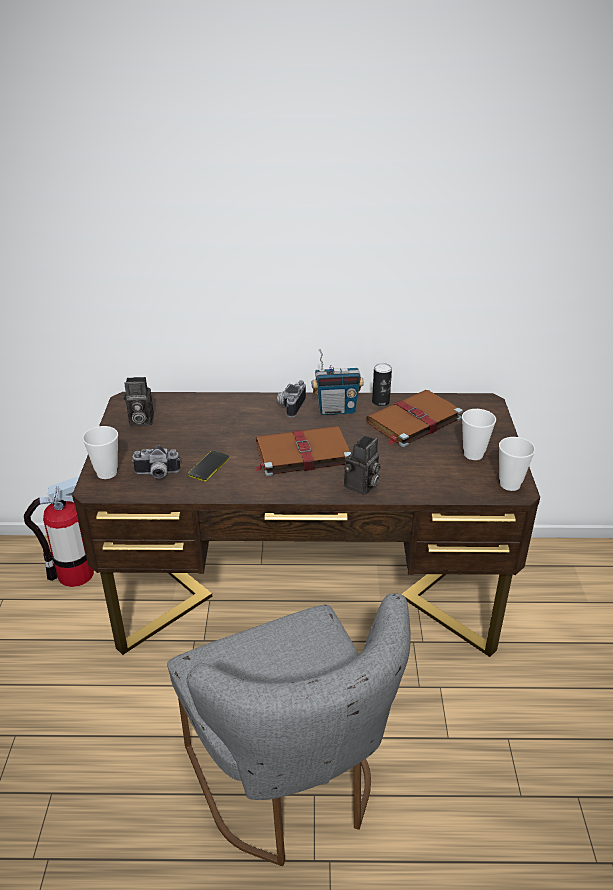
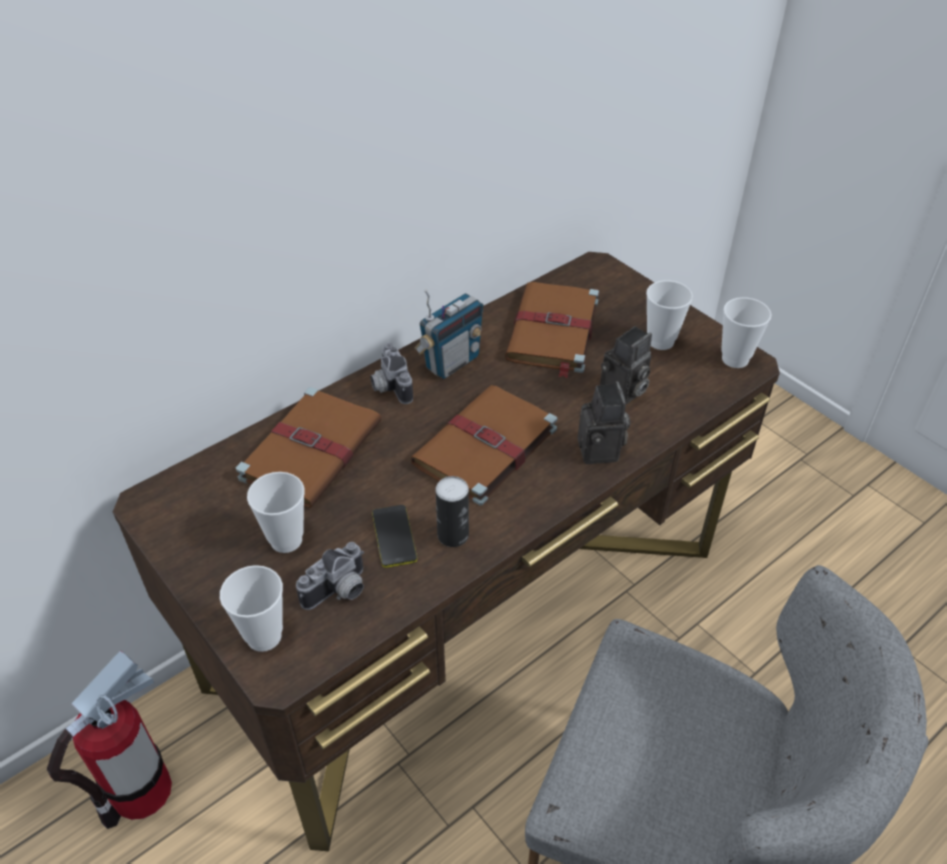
camera: 40 degrees left, 10 degrees up
(140, 421) = (210, 524): camera -> camera (623, 392)
(162, 443) = (286, 540): none -> cup
(220, 414) = (313, 449): none -> brown book
(380, 402) = (488, 324): can -> can (453, 535)

